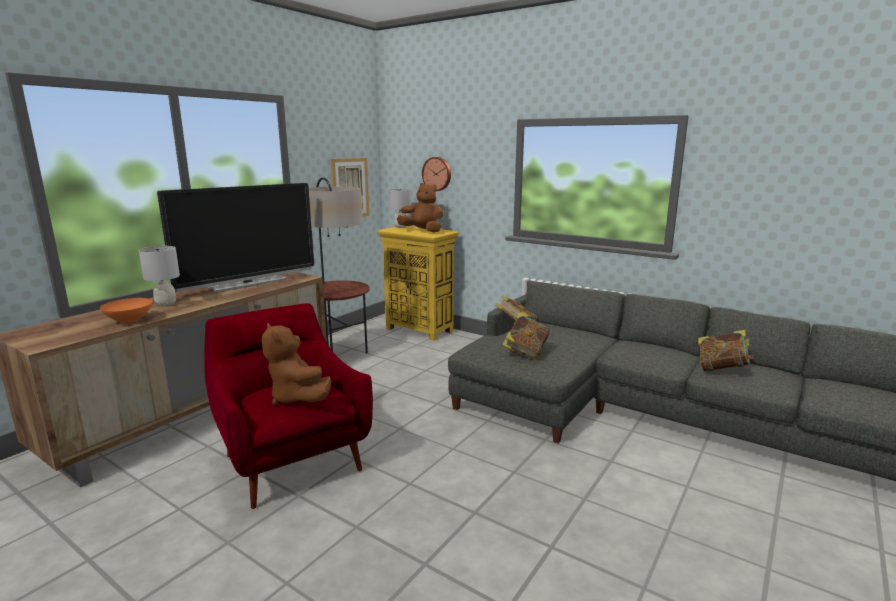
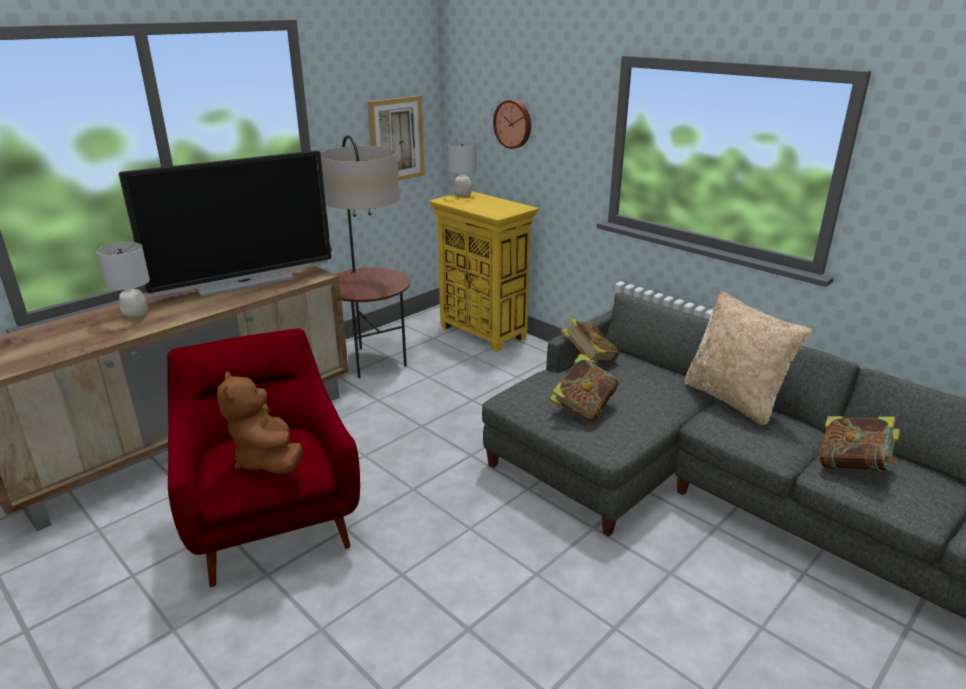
camera: 10 degrees right, 10 degrees up
(130, 320) = (86, 341): orange bowl -> none
(422, 231) = (488, 205): brown plush toy -> none
(626, 342) = (732, 402): none -> beige pillow

